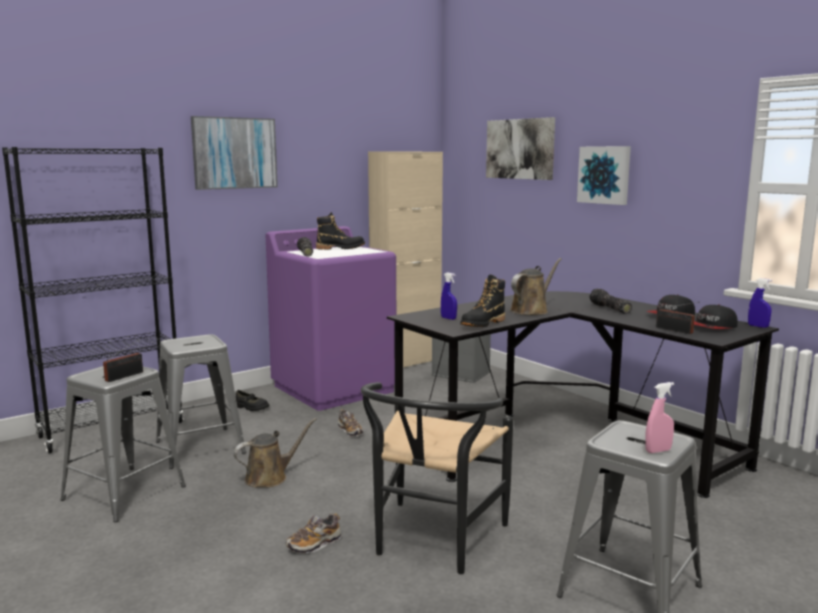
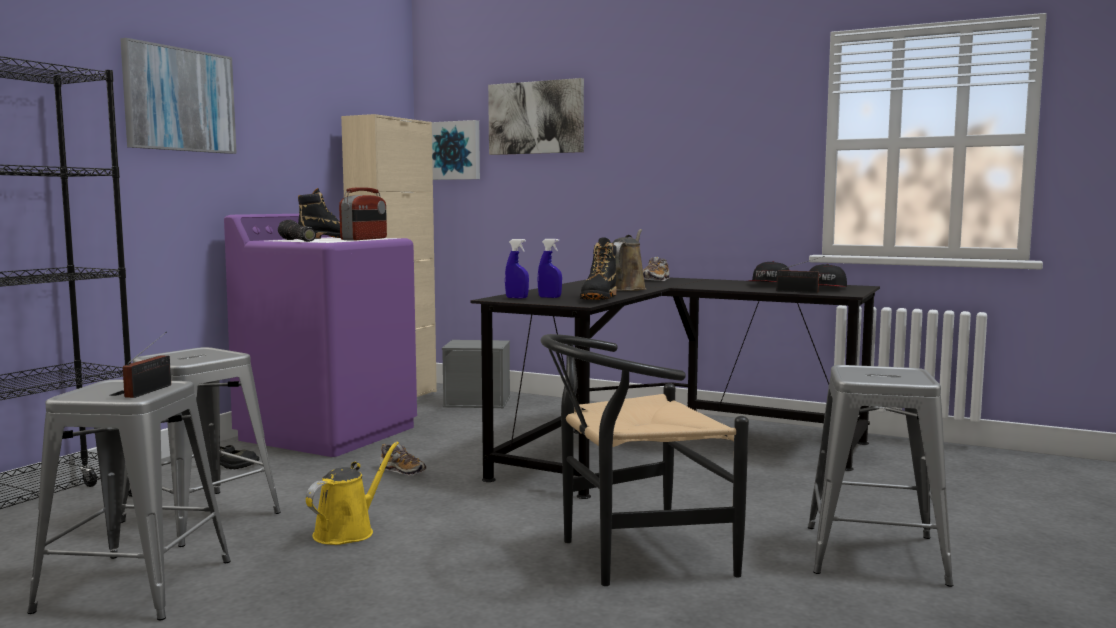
camera: 25 degrees left, 5 degrees down
(270, 477) = (348, 531): brown watering can -> yellow watering can
(314, 544) = (491, 585): shoe -> shoe (656, 280)
(356, 252) = (364, 239): none -> radio
(432, 542) = (631, 555): black chair -> black chair turned 75 degrees clockwise
(604, 175) = (653, 142): picture -> picture (455, 150)
(609, 309) = (700, 284): flashlight -> none
(658, 451) = (913, 378): pink spray bottle -> none
(758, 326) = (861, 286): blue spray bottle -> blue spray bottle (516, 298)

